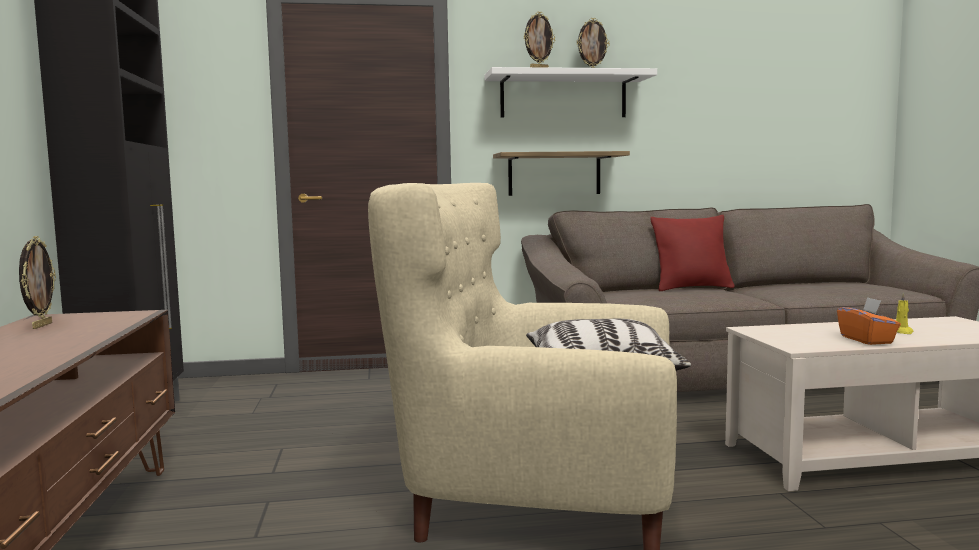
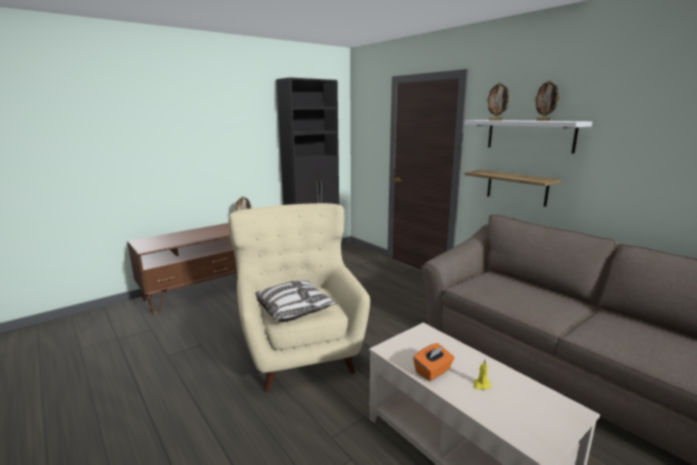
camera: 60 degrees right, 10 degrees up
(692, 288) = (555, 294): red pillow -> none

